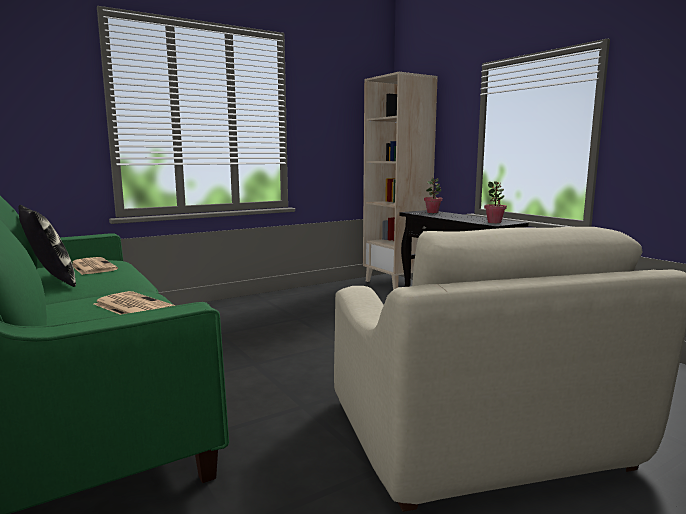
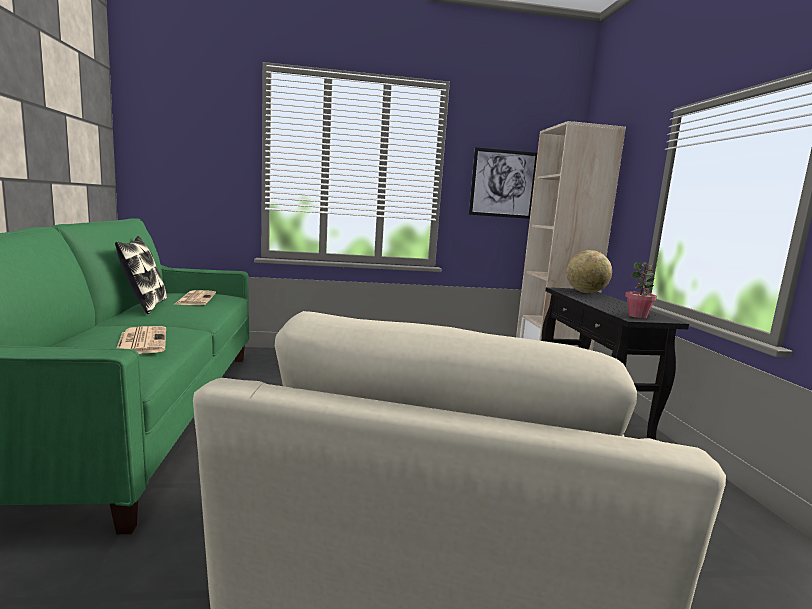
camera: 25 degrees right, 0 degrees up
(336, 126) = (503, 183): none -> picture
(432, 212) = (586, 292): potted plant -> globe

